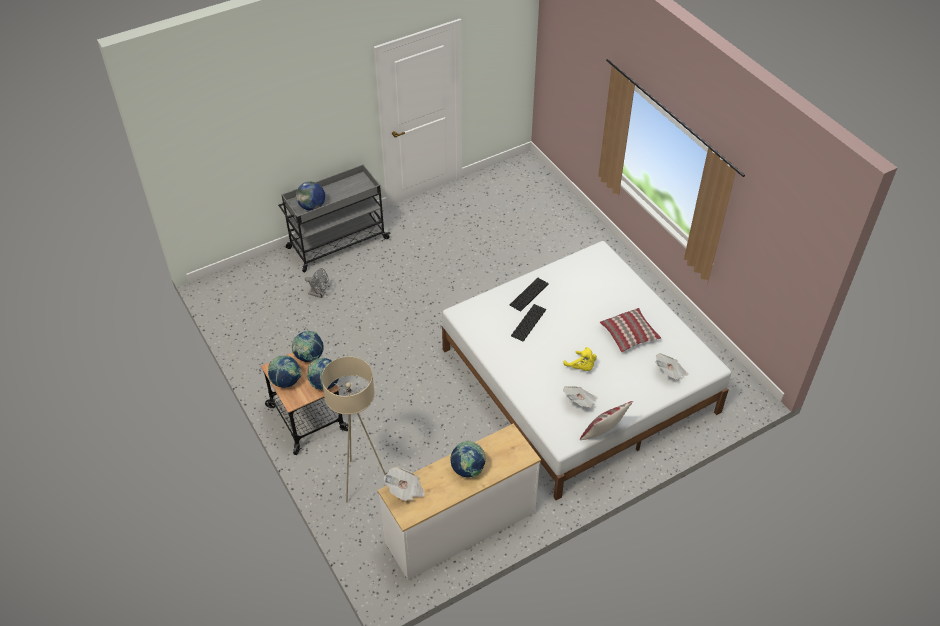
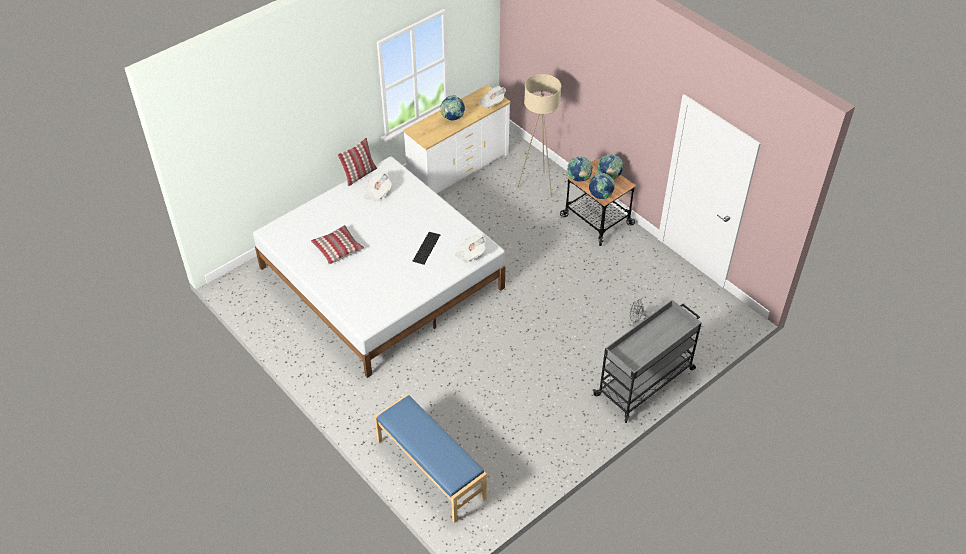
camera: 170 degrees right, 0 degrees up
(312, 206) = (666, 325): globe -> none
(529, 294) = (429, 273): keyboard -> none
(546, 203) = (430, 469): none -> blue bench
(581, 367) = (378, 218): yellow plush toy -> none
(670, 373) = (304, 223): newspaper -> newspaper (470, 254)

